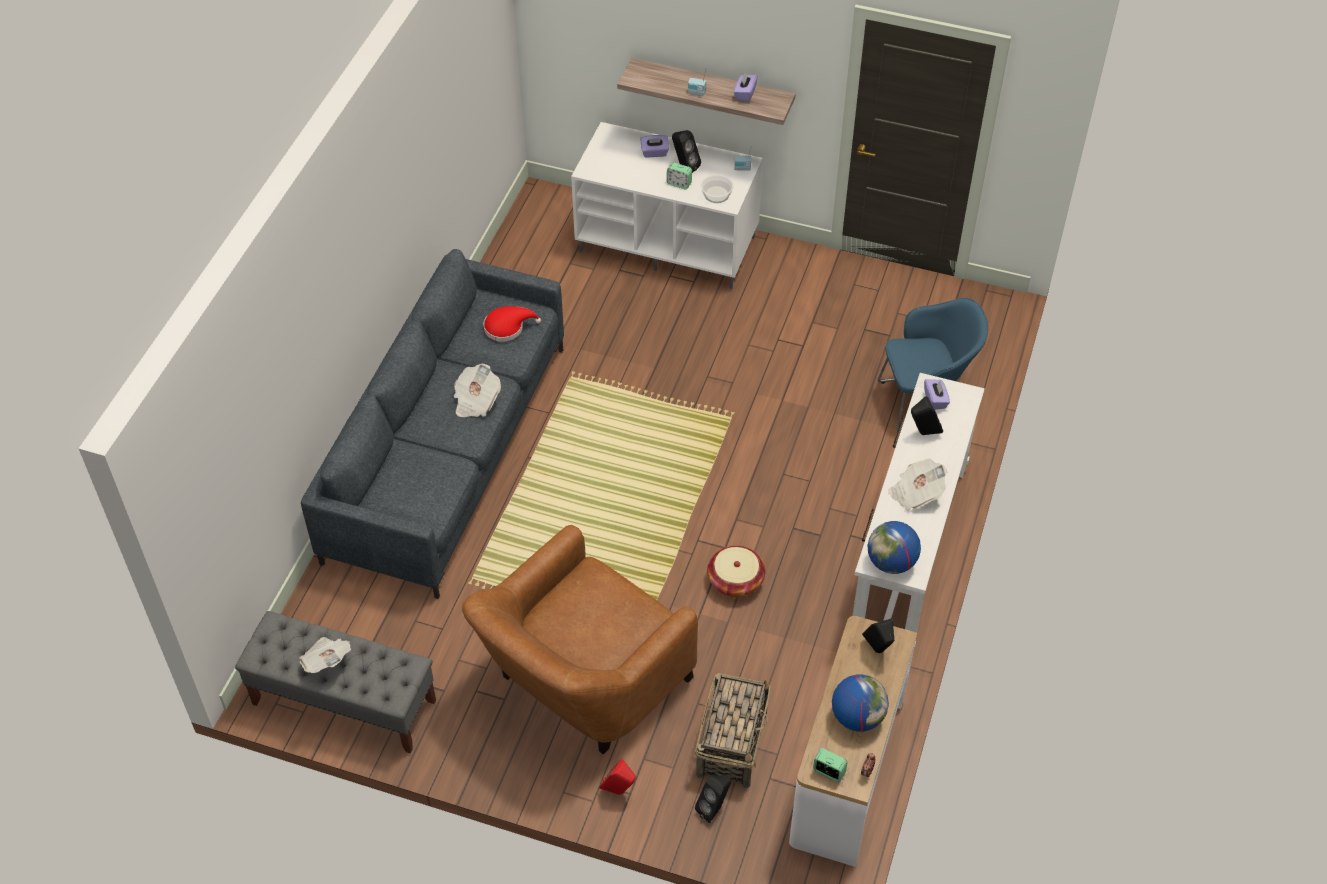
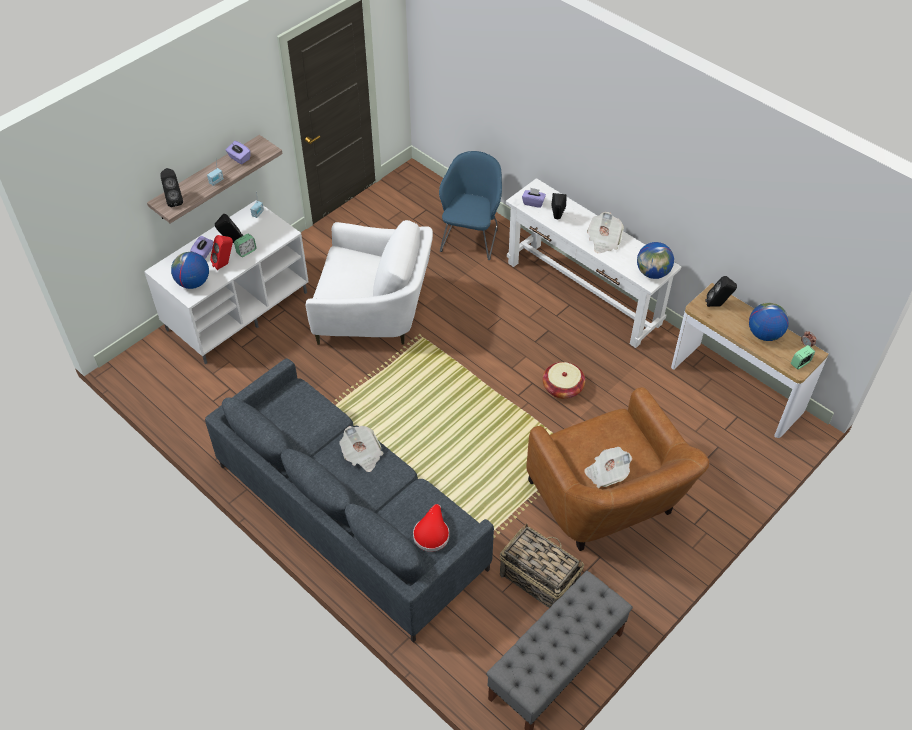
camera: 65 degrees left, 0 degrees up
(327, 661) = (561, 641): newspaper -> newspaper (606, 473)
(507, 327) = (299, 410): red hat -> red hat (431, 533)
(607, 164) = (193, 283): none -> globe
(619, 791) = (704, 515): red speaker -> red speaker (225, 264)
(714, 809) = (737, 467): black speaker -> black speaker (174, 200)
(716, 194) = (273, 236): bowl -> none
(732, 743) = (691, 439): basket -> basket (538, 579)
(739, 360) = (374, 313): none -> white armchair

